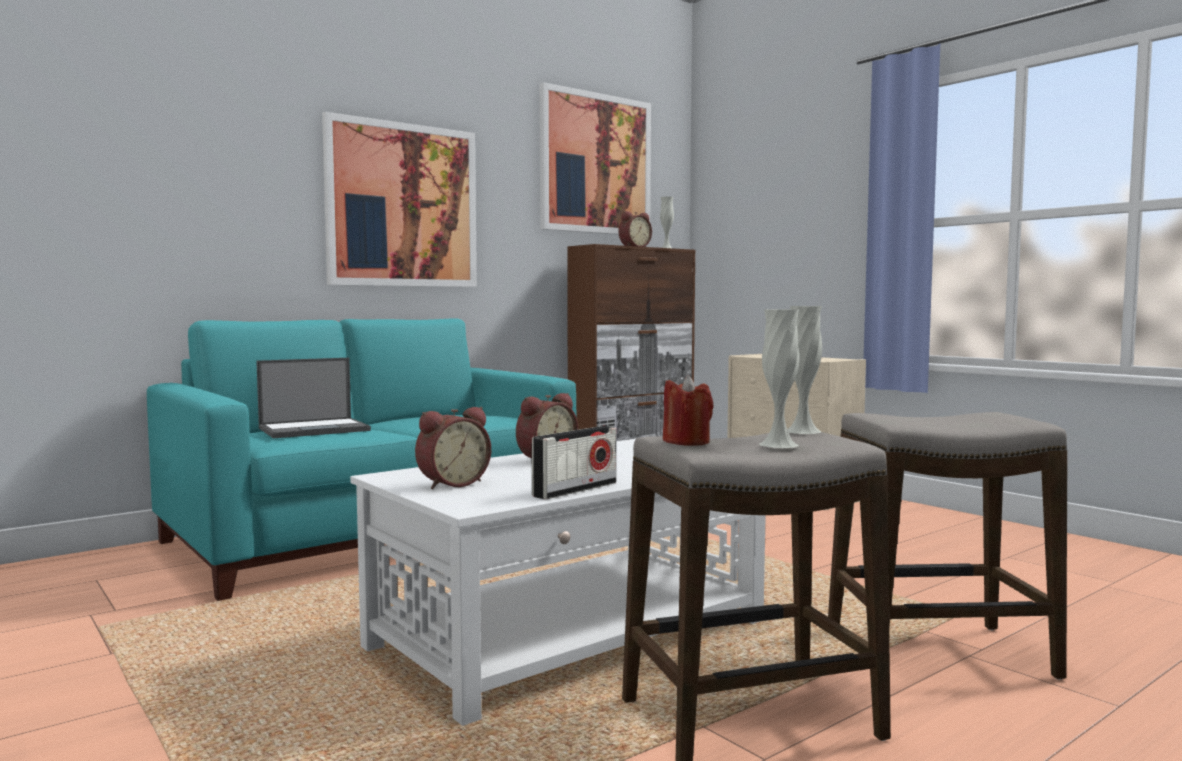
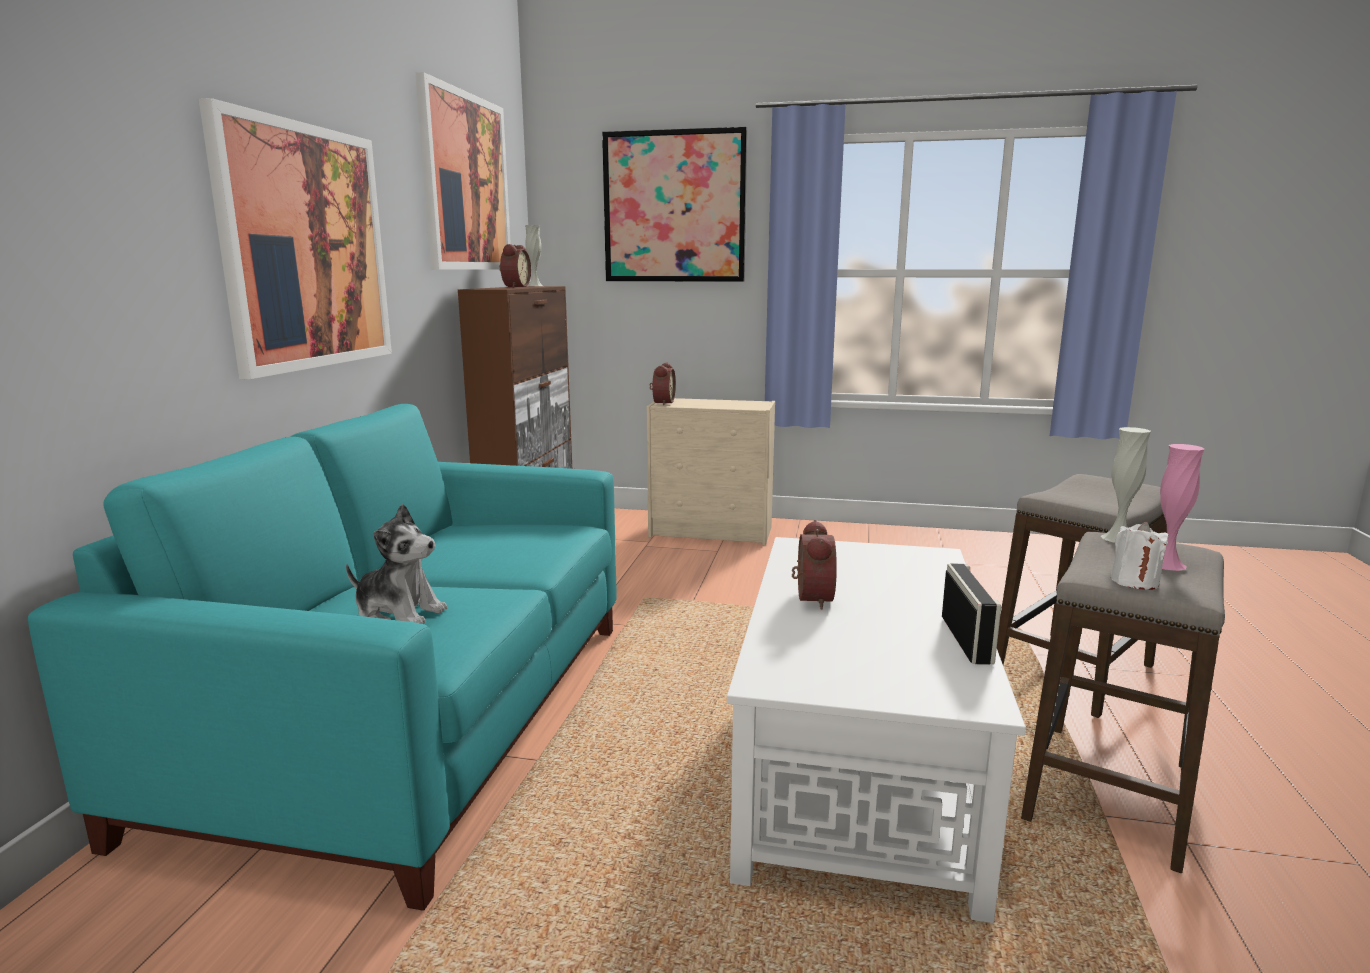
camera: 40 degrees left, 10 degrees up
(315, 429) = (399, 613): laptop -> plush toy
(451, 483) = (858, 670): alarm clock -> alarm clock (661, 402)
(686, 442) = (1134, 582): red candle -> white candle
(778, 444) = (1166, 564): white vase -> pink vase
(797, 171) = (674, 207): none -> picture

